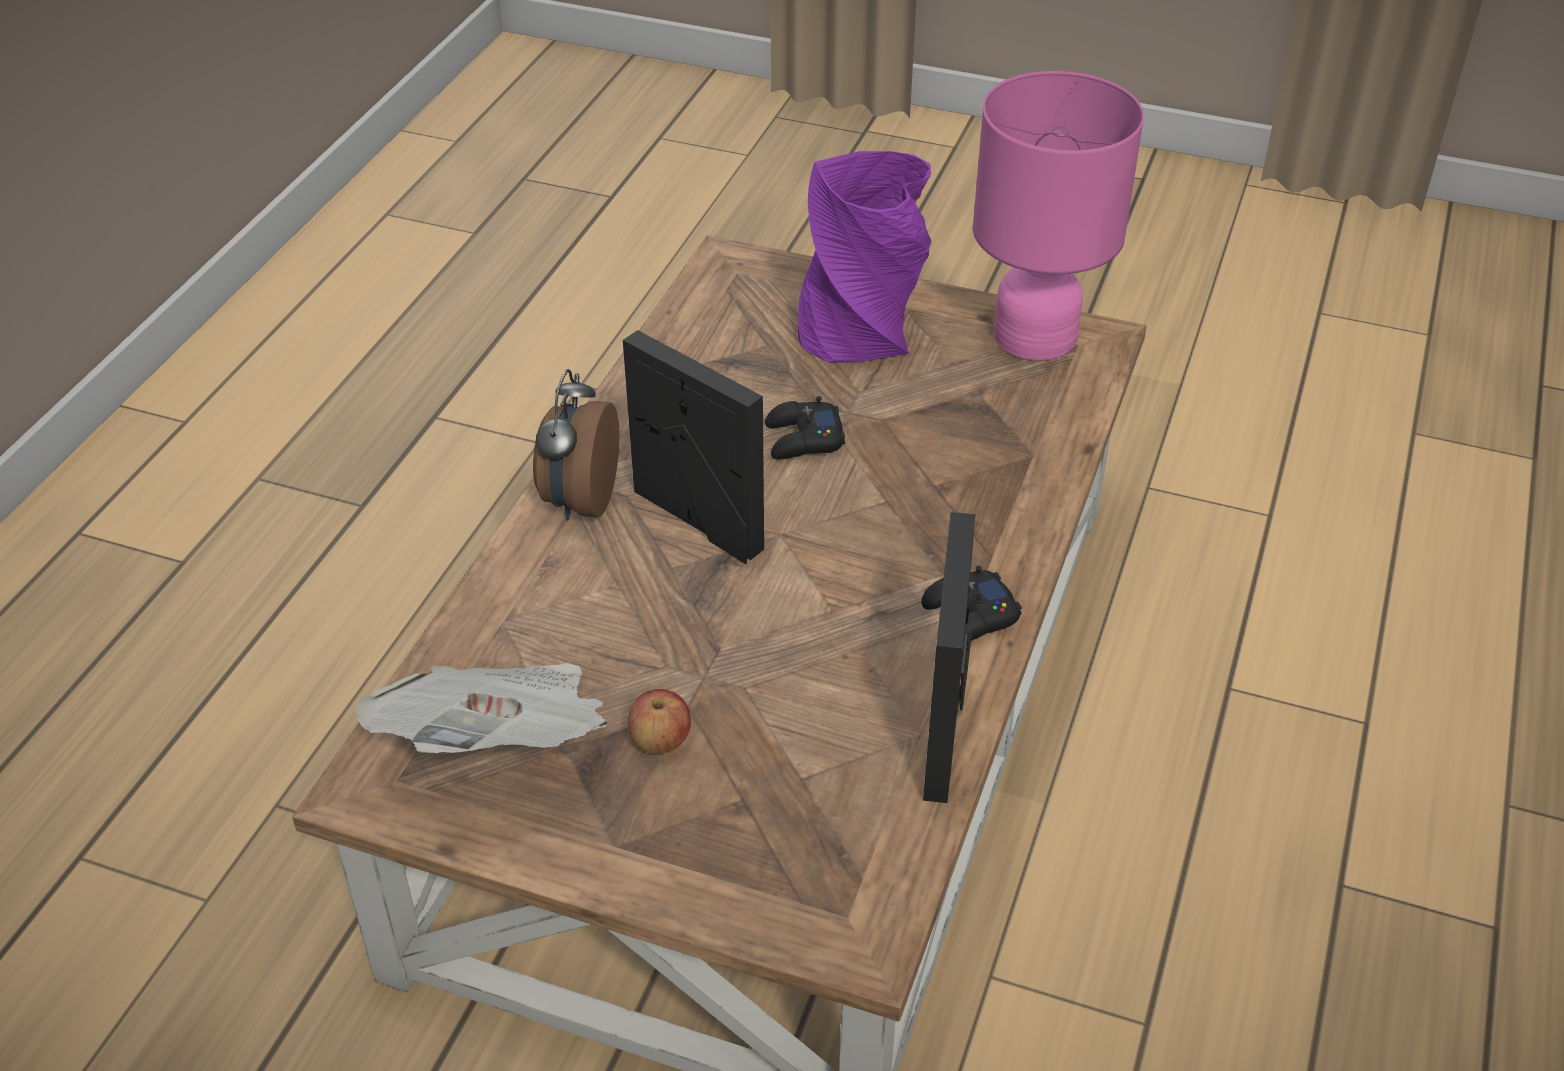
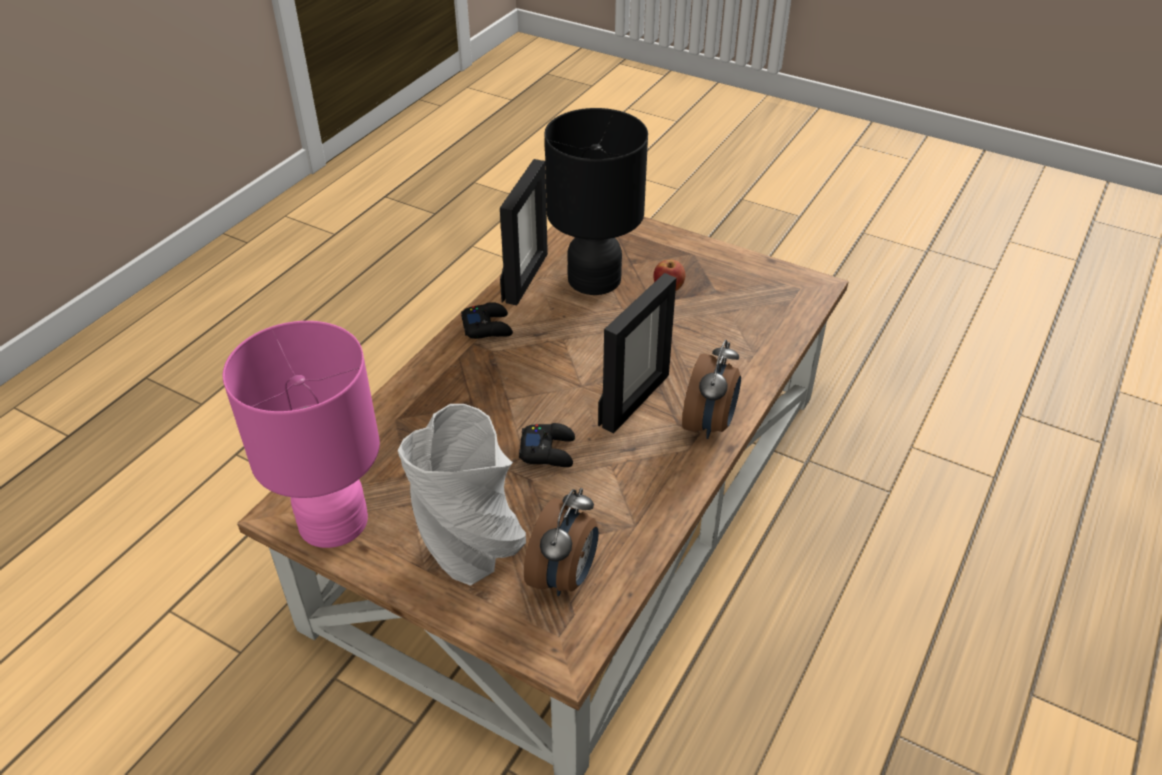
camera: 170 degrees left, 0 degrees up
(500, 747) = (750, 296): newspaper -> none
(695, 522) = (634, 400): picture frame -> picture frame turned 105 degrees counterclockwise
(744, 317) = (565, 576): none -> alarm clock
(807, 747) = (595, 279): none -> black table lamp
(862, 332) = (470, 546): purple vase -> grey vase

